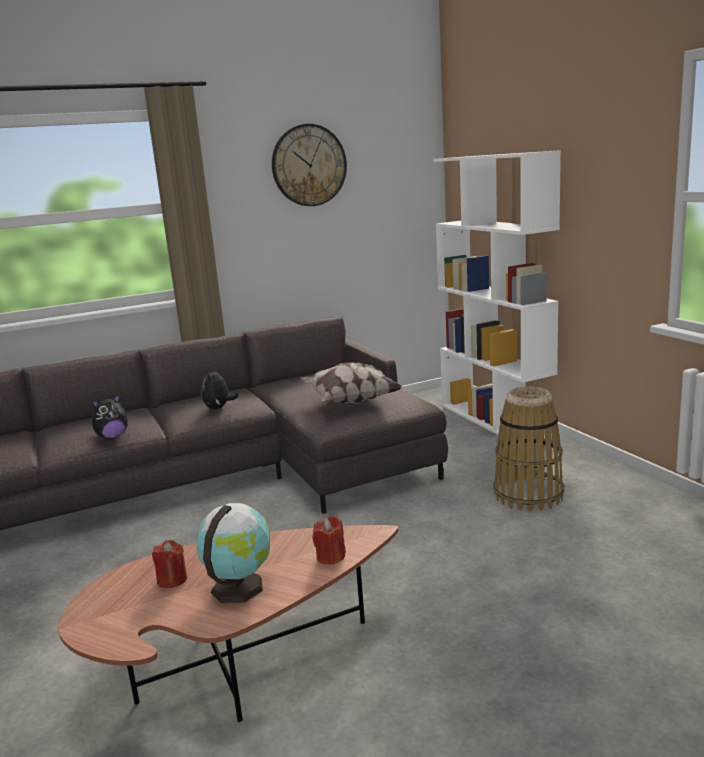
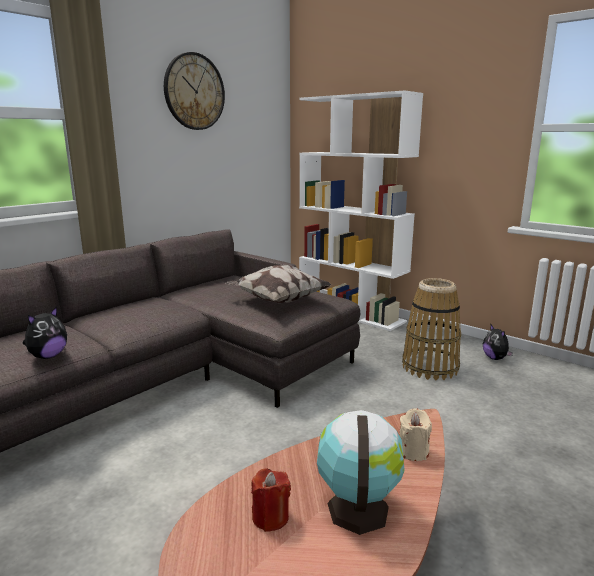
camera: 25 degrees left, 0 degrees up
(219, 408) = (152, 316): plush toy -> plush toy (495, 358)
(330, 557) = (413, 452): red candle -> beige candle

